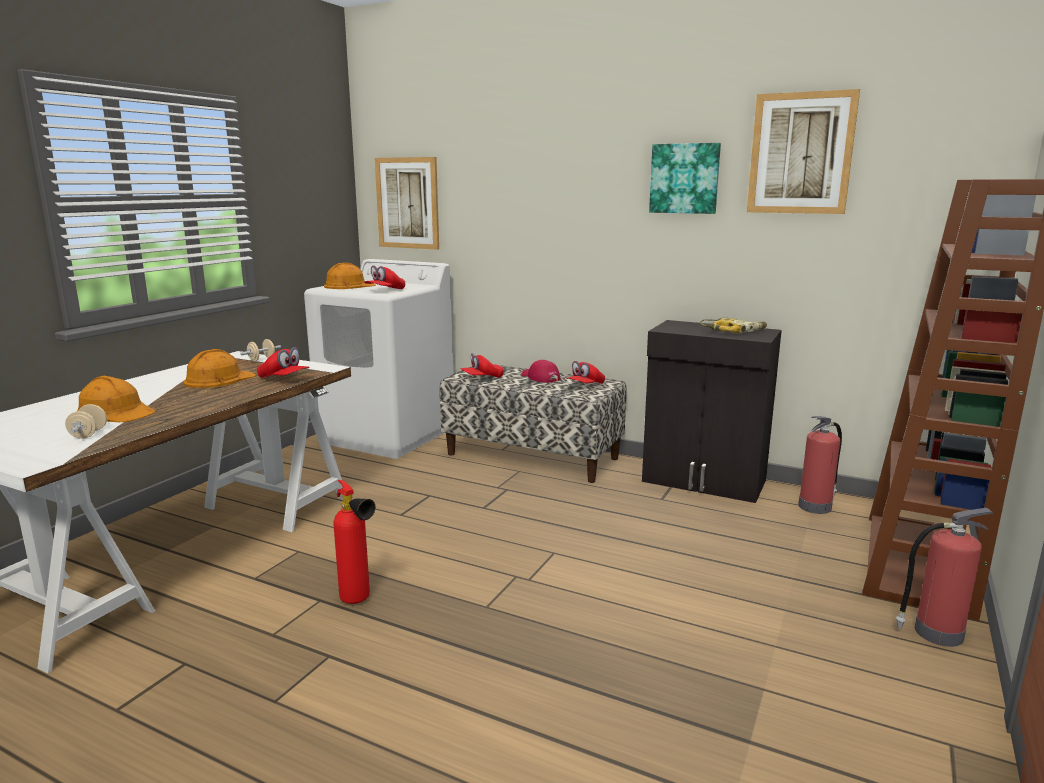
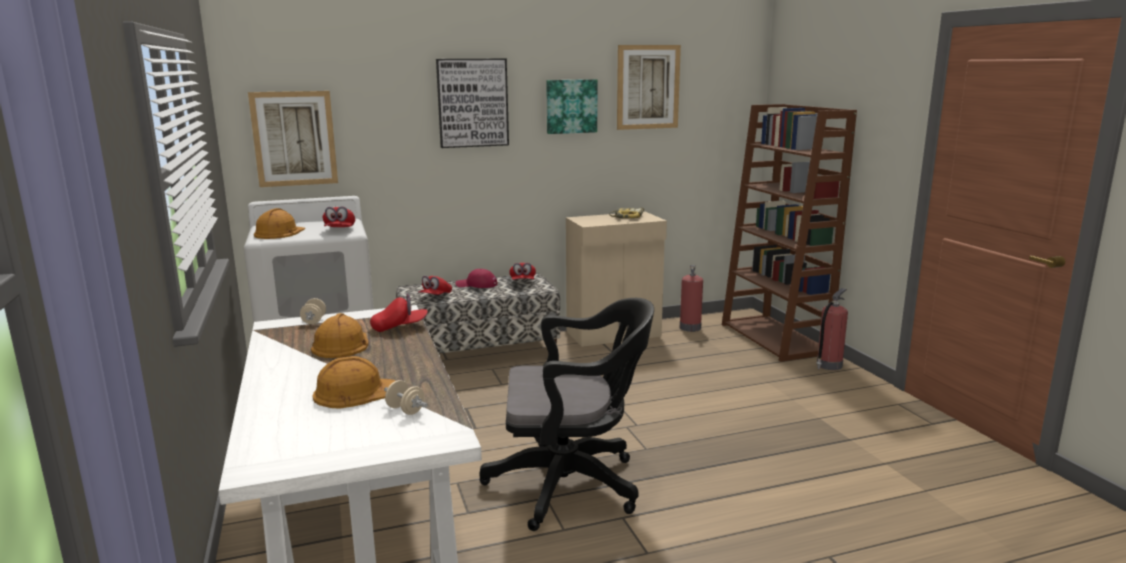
camera: 45 degrees left, 0 degrees up
(359, 602) = (572, 485): fire extinguisher -> black office chair
(567, 172) = (472, 103): none -> picture
(704, 481) = (614, 334): black cabinet -> beige cabinet

